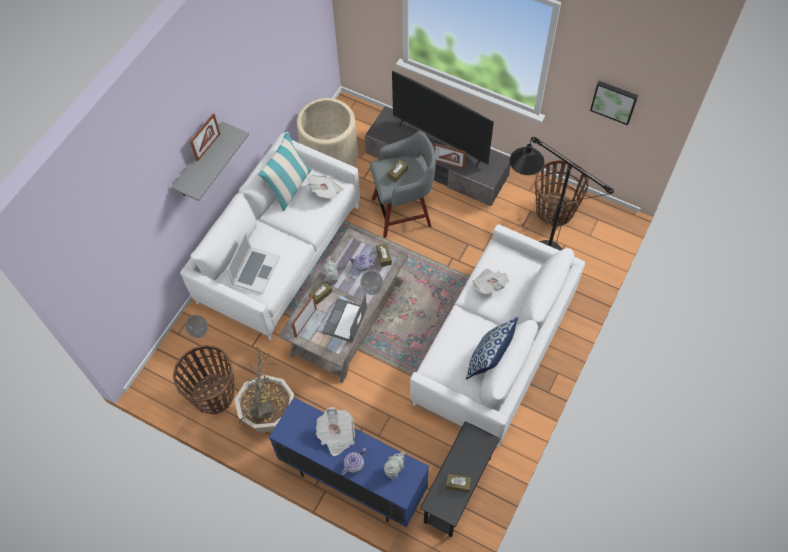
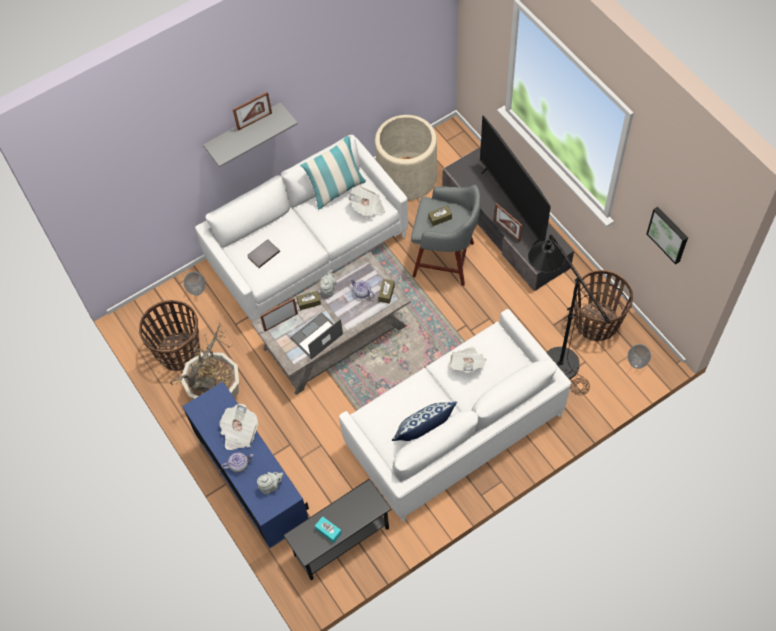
camera: 30 degrees right, 0 degrees up
(255, 270) = (263, 253): laptop -> grey book
(372, 290) = (357, 319): vase -> vase (636, 363)
(458, 484) = (328, 531): brown tissue box -> turquoise tissue box

